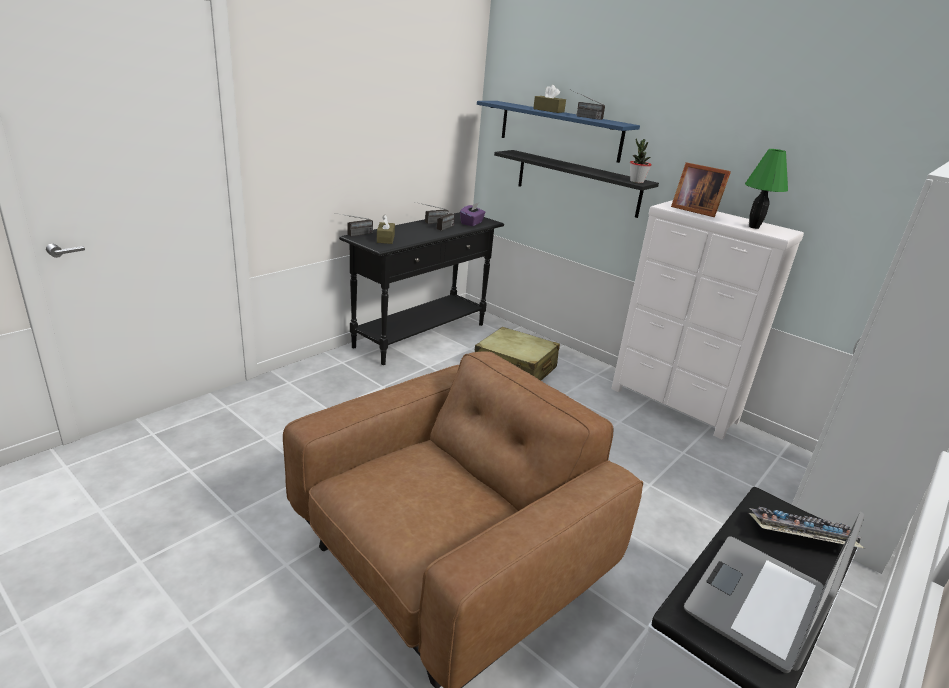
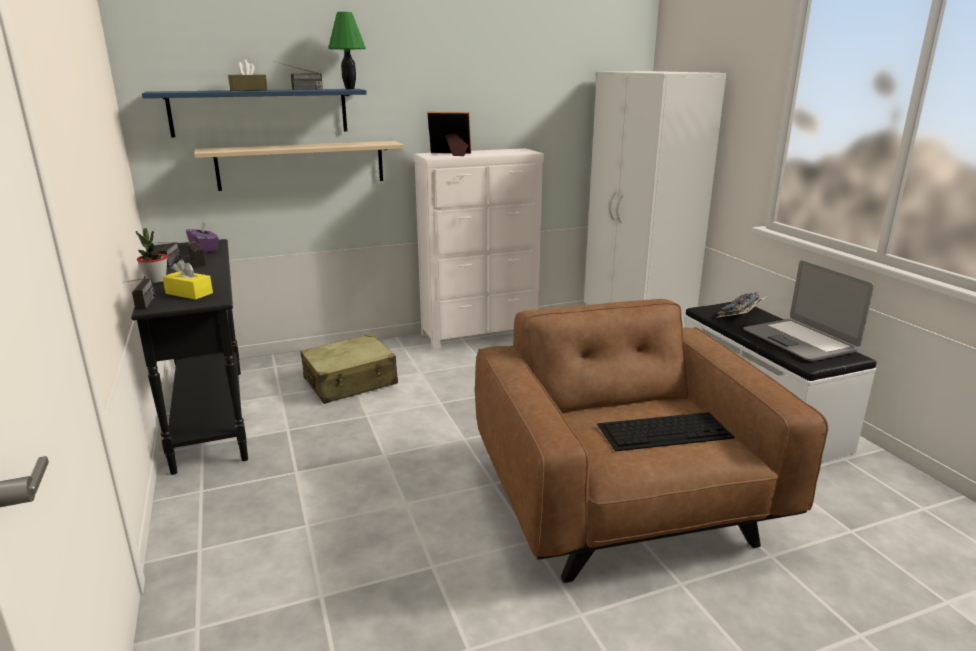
camera: 60 degrees left, 5 degrees down
(385, 239) = (189, 293): brown tissue box -> yellow tissue box
(427, 506) = (665, 430): none -> keyboard
(577, 183) = (301, 165): black shelf -> beige shelf
(636, 181) = (386, 143): potted plant -> potted plant (156, 280)
(694, 210) = (451, 154): picture frame -> picture frame turned 150 degrees counterclockwise
(753, 227) = (507, 152): green table lamp -> green table lamp (349, 89)

